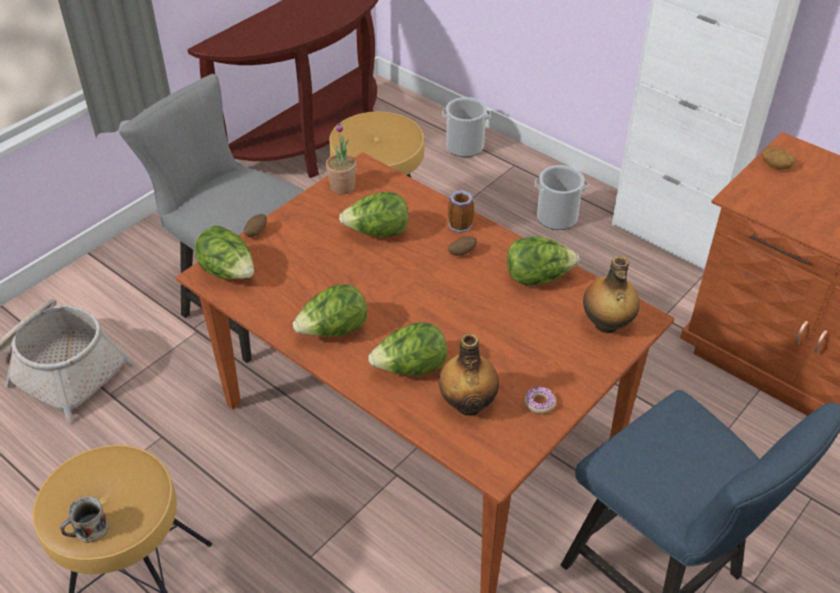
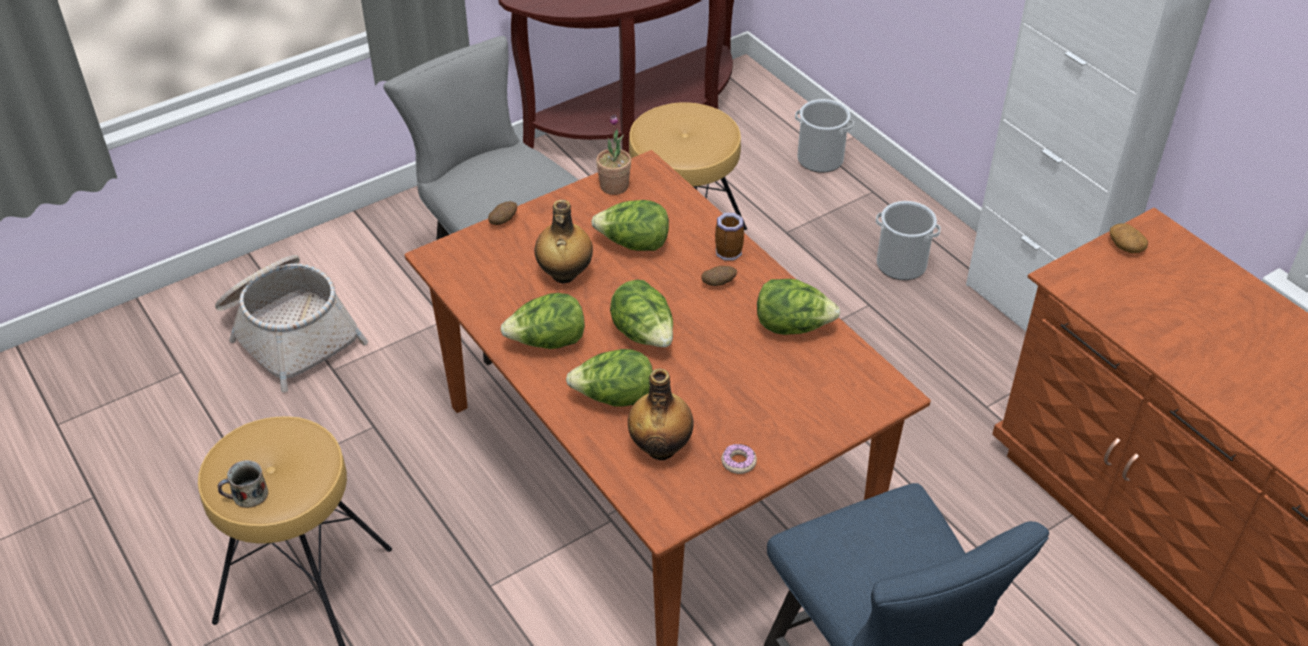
camera: 15 degrees right, 0 degrees up
(228, 273) = (459, 259): lettuce -> lettuce (644, 335)
(606, 325) = (848, 393): bottle -> bottle (564, 275)

